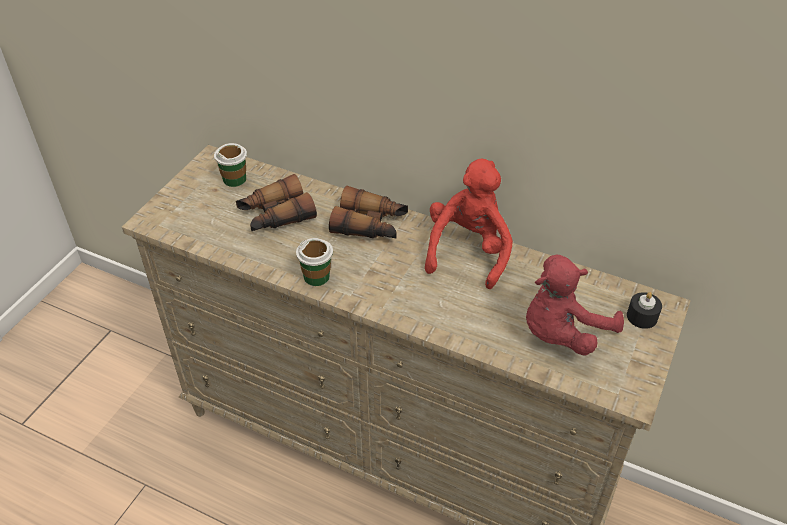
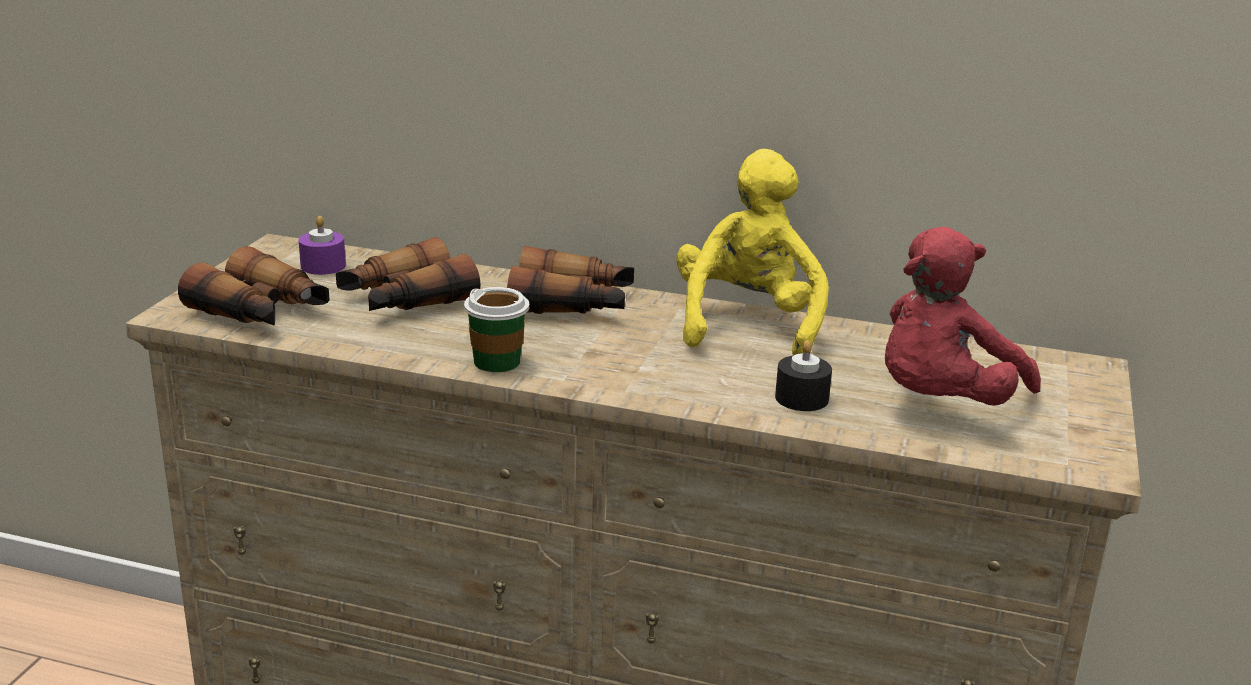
camera: 10 degrees left, 20 degrees down
(195, 222) = (262, 313): none -> binoculars
(234, 179) = (323, 266): cup -> purple candle
(468, 251) = (747, 324): red plush toy -> yellow plush toy
(642, 317) = (1061, 379): black candle -> black candle (801, 398)

